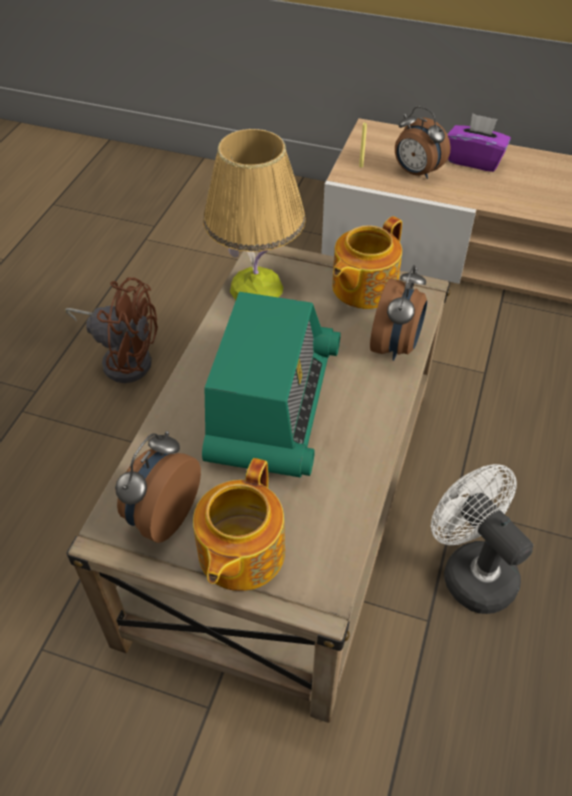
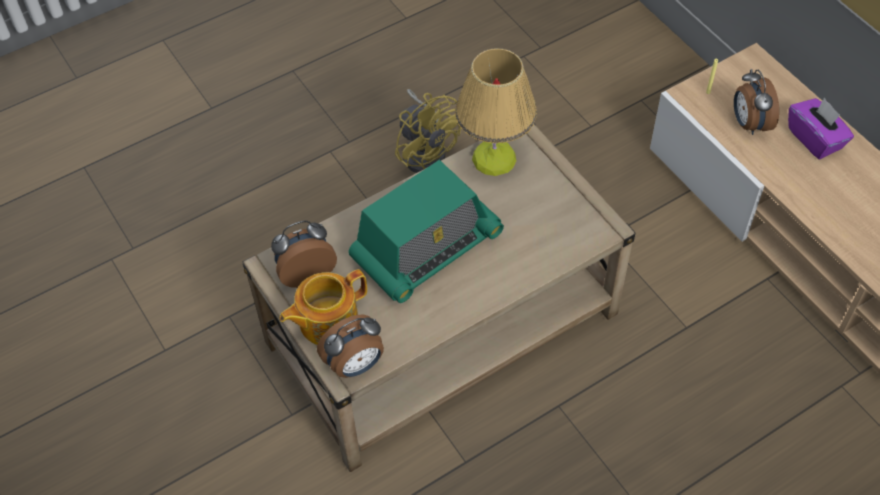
camera: 40 degrees right, 5 degrees up
(123, 358) = (426, 150): brown fan -> yellow fan
(362, 287) = (566, 201): teapot -> none
(396, 346) = (544, 257): alarm clock -> alarm clock (355, 365)
(470, 570) = (525, 453): white fan -> none

